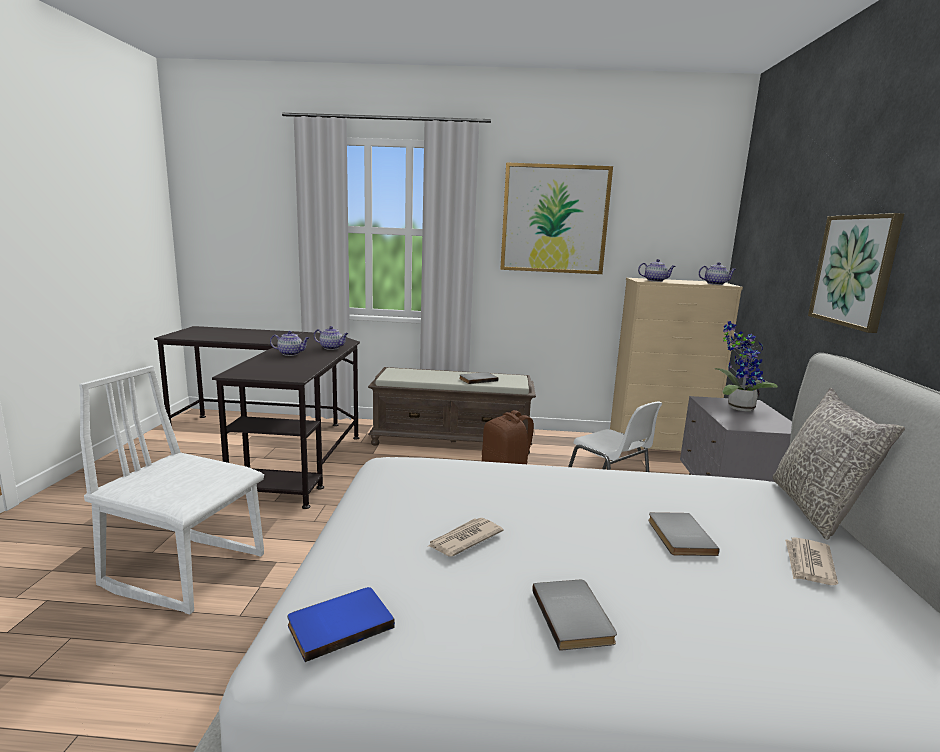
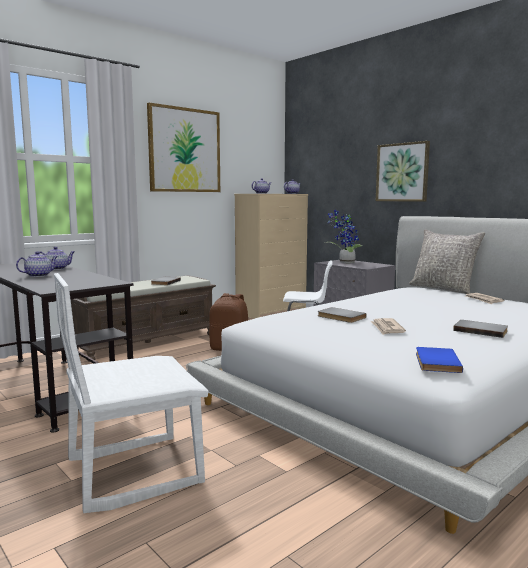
camera: 45 degrees left, 5 degrees down
(678, 536) = (439, 305): grey book -> grey book (340, 317)

